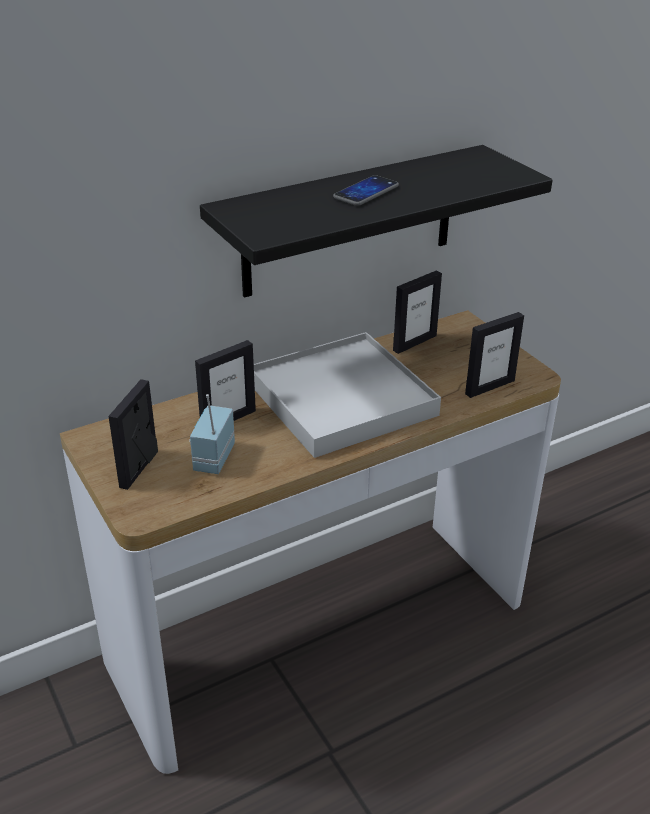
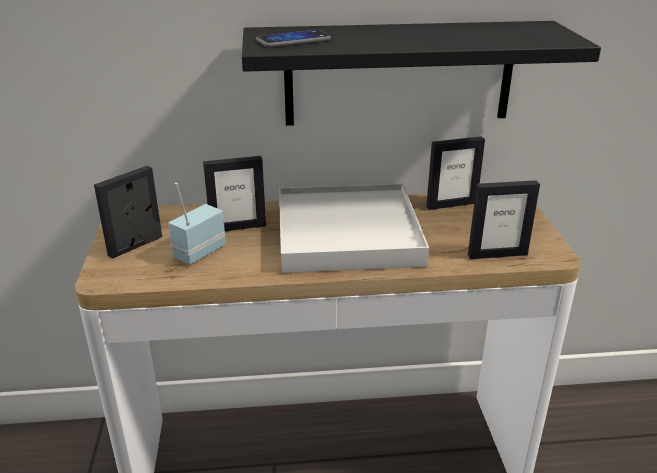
camera: 25 degrees right, 5 degrees down
(366, 192) = (396, 35): phone -> phone (293, 40)

